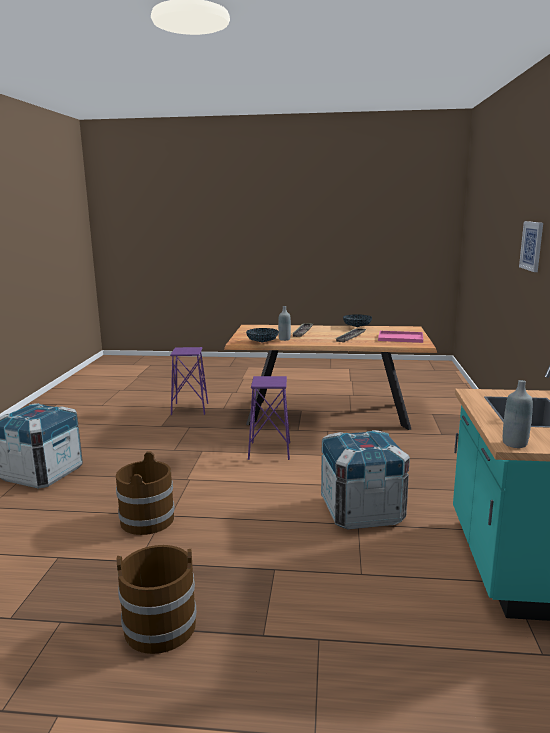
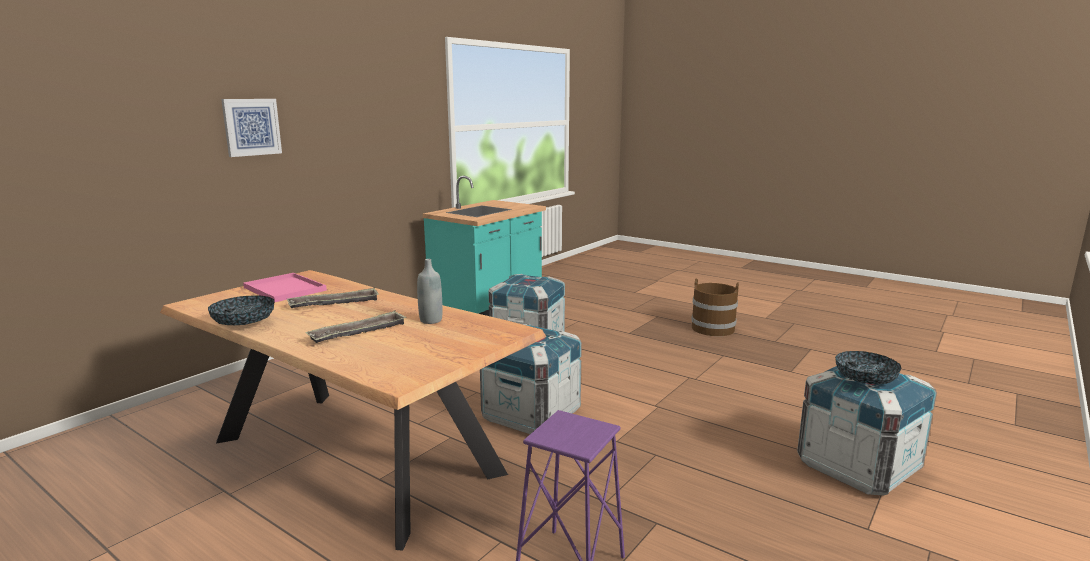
camera: 150 degrees left, 0 degrees up
(147, 519) = (712, 379): brown bucket -> none
(262, 342) = (477, 321): bowl -> bowl (864, 381)
(269, 451) = (531, 415): purple stool -> crate
(514, 444) = (529, 206): grey bottle -> none

